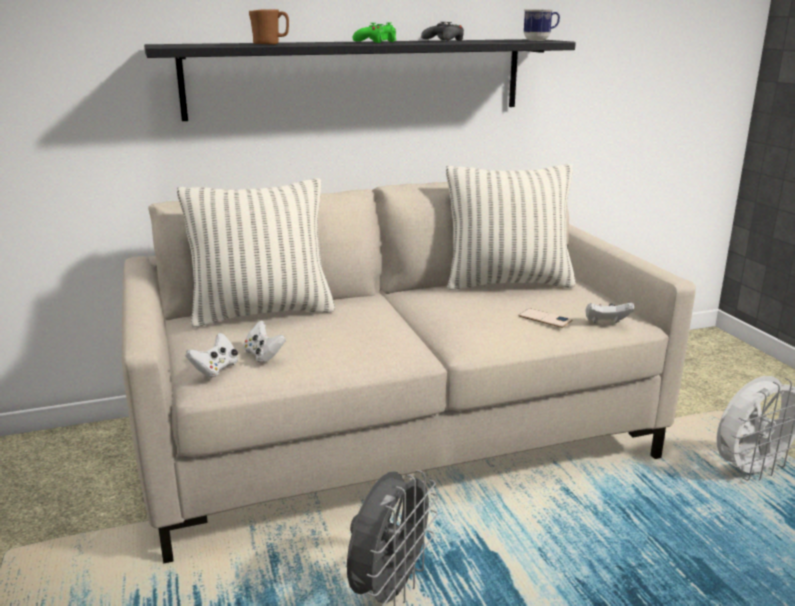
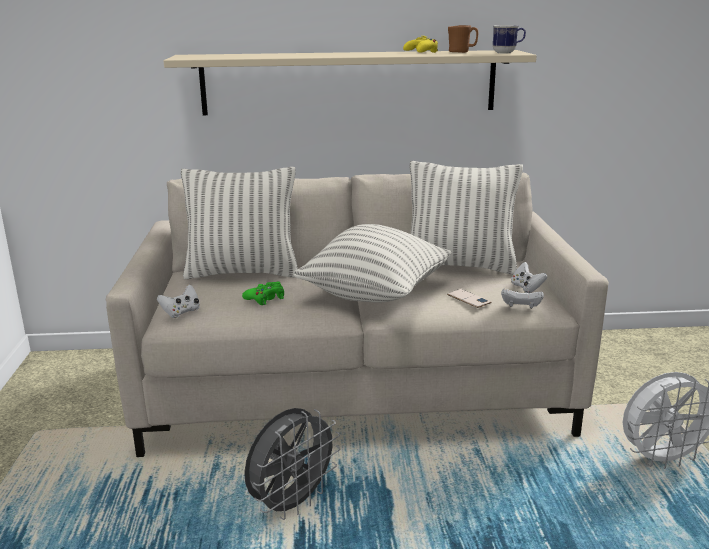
camera: 15 degrees right, 0 degrees up
(263, 356) = (222, 306): white game controller -> white game controller (526, 288)
(270, 44) = (264, 56): brown mug -> brown mug (462, 52)
(358, 78) = (349, 82): black shelf -> beige shelf
(376, 42) = (357, 54): green game controller -> green game controller (265, 298)
(437, 324) = (375, 295): none -> pillow
(444, 40) = (421, 52): black game controller -> yellow game controller

